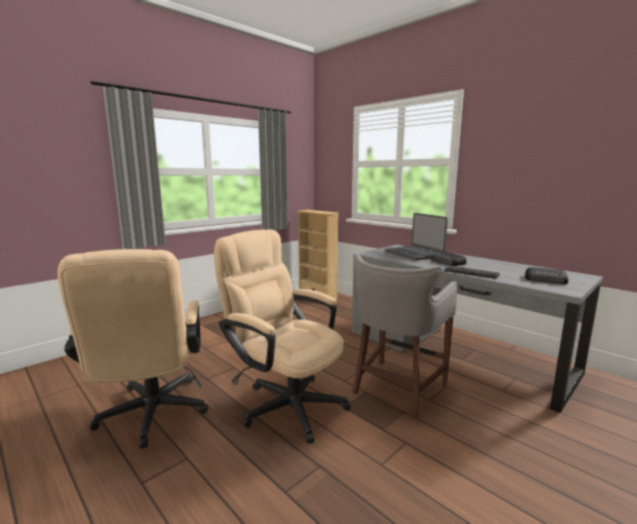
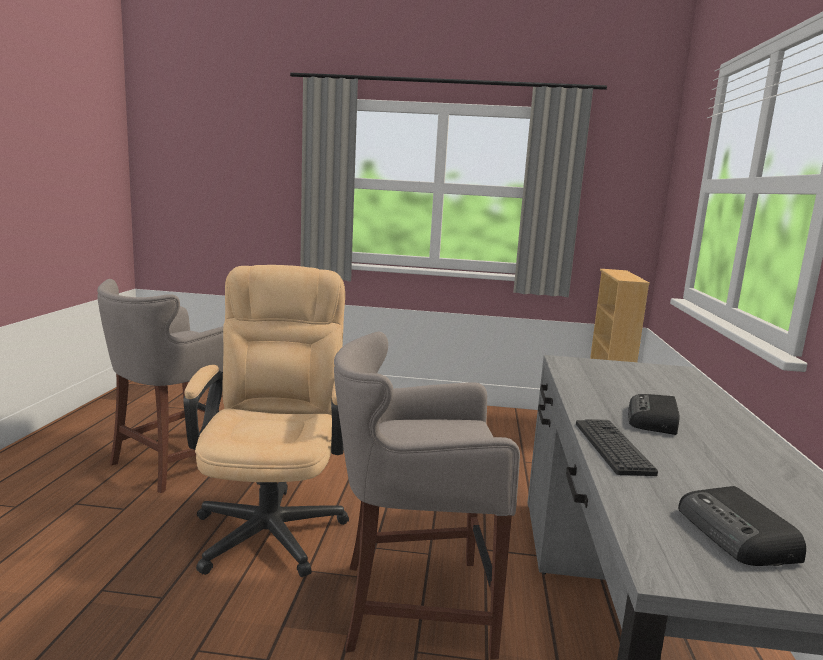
camera: 50 degrees right, 0 degrees up
(151, 417) = (175, 462): beige office chair -> grey stool
(414, 254) = (649, 388): laptop -> none

